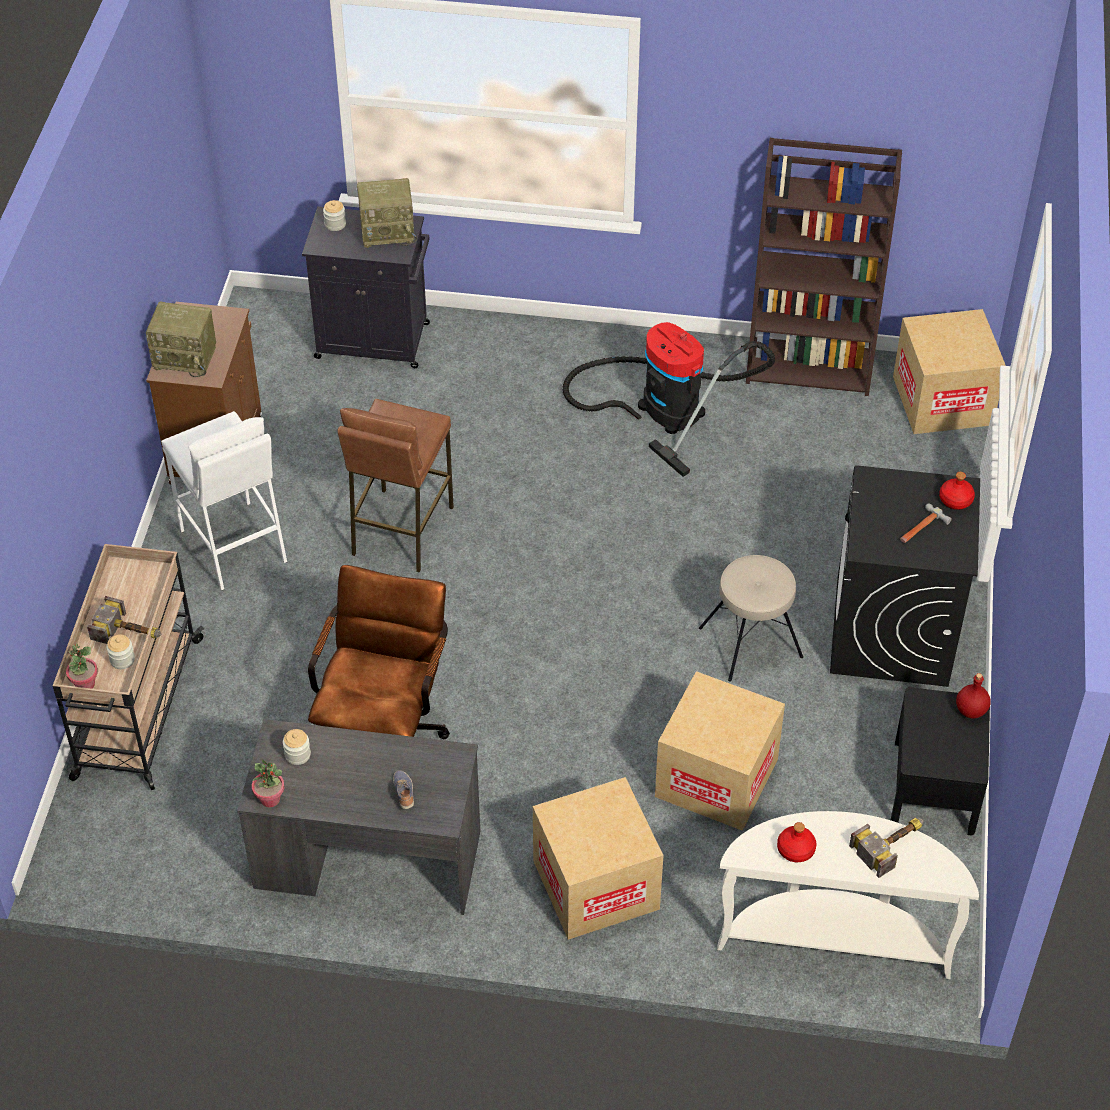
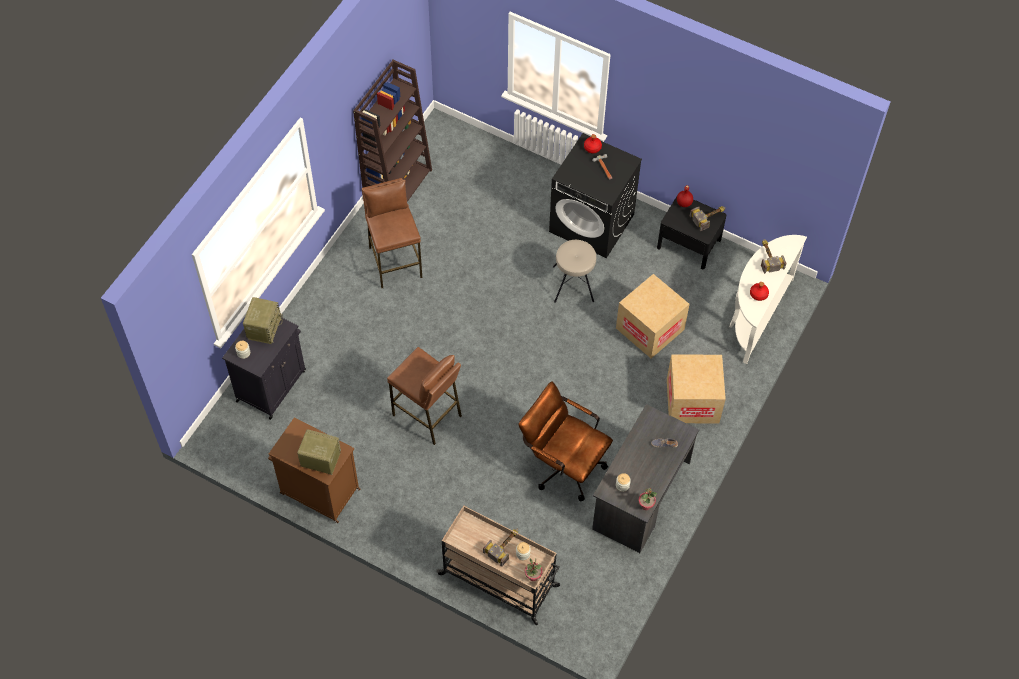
camera: 70 degrees left, 10 degrees up
(186, 357) = (320, 459): radio -> radio turned 105 degrees counterclockwise
(233, 546) = (401, 502): white stool -> none
(664, 407) = (395, 262): vacuum cleaner -> brown stool
(942, 400) = (451, 140): cardboard box -> none
(964, 758) = (709, 217): none -> hammer

